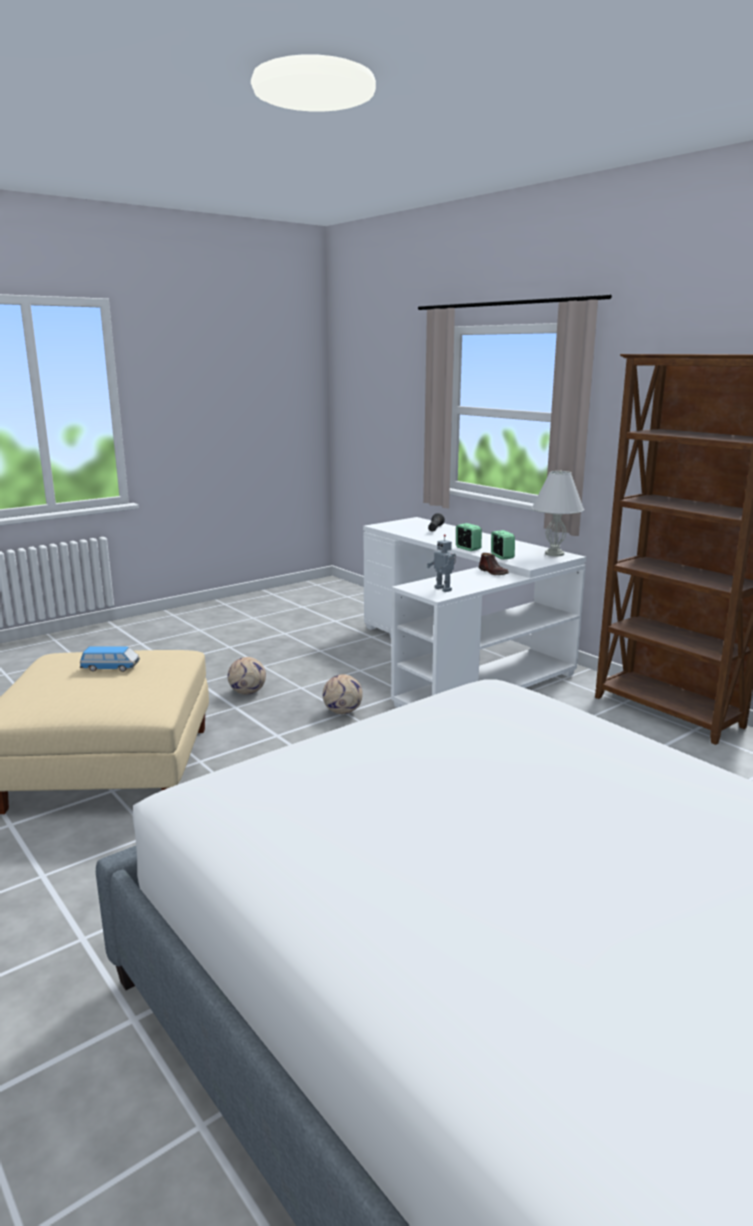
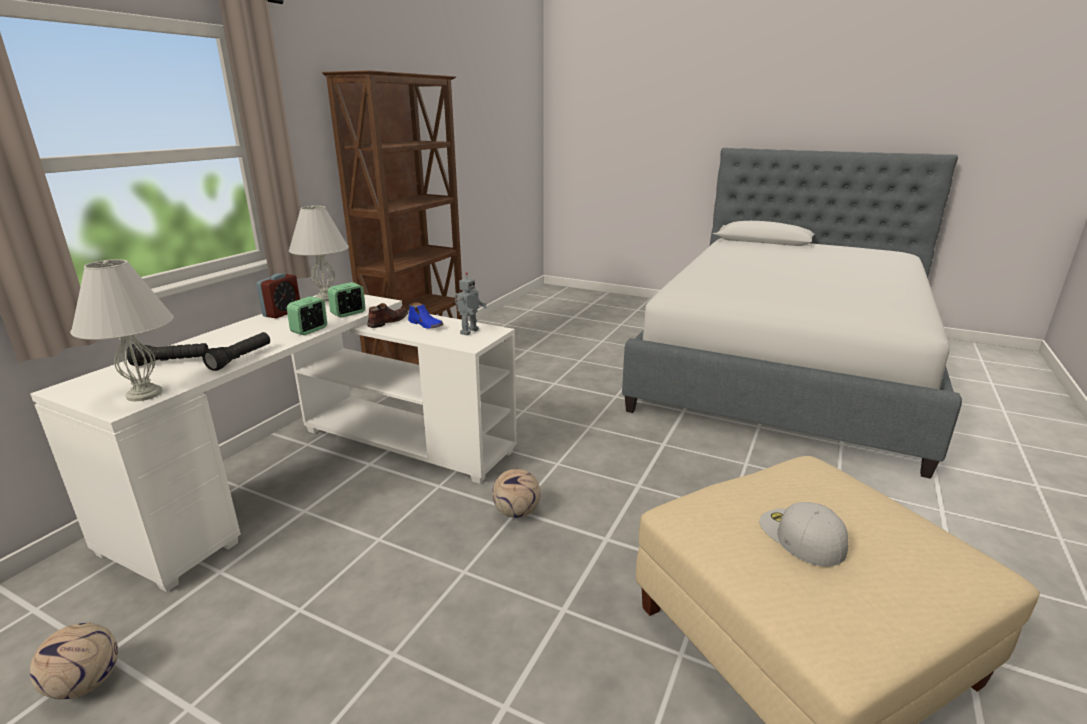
camera: 115 degrees left, 5 degrees up
(110, 668) = (800, 536): toy car -> white cap
(248, 692) = (509, 620): football -> football (85, 684)
(391, 527) = (144, 394): none -> white table lamp
(425, 538) = (241, 359): none -> black flashlight
(474, 581) = (426, 325): none -> blue shoe
(519, 545) = (282, 313): none -> alarm clock

